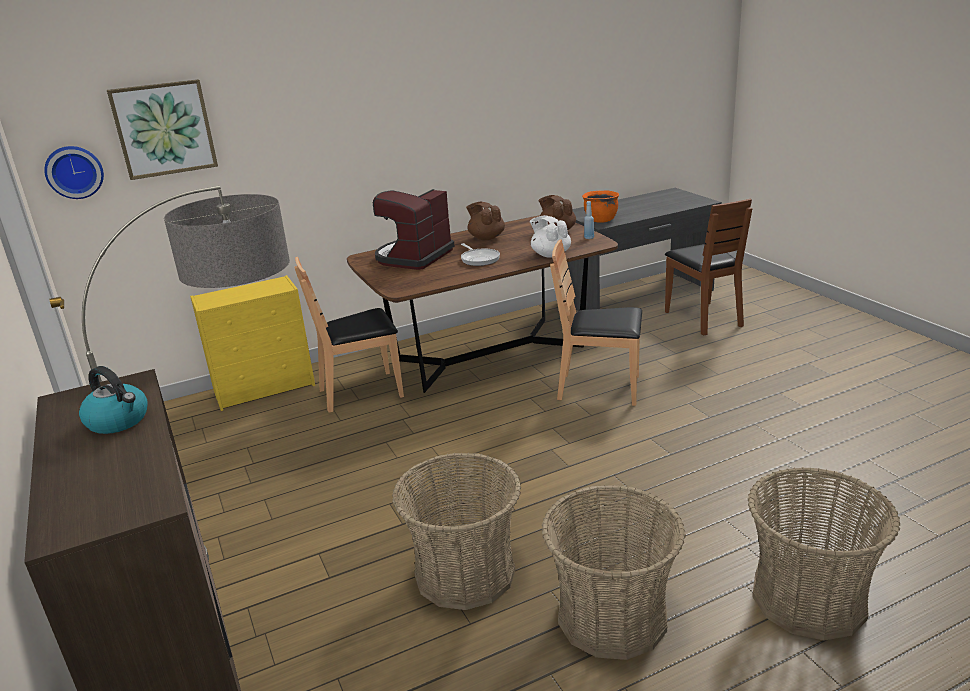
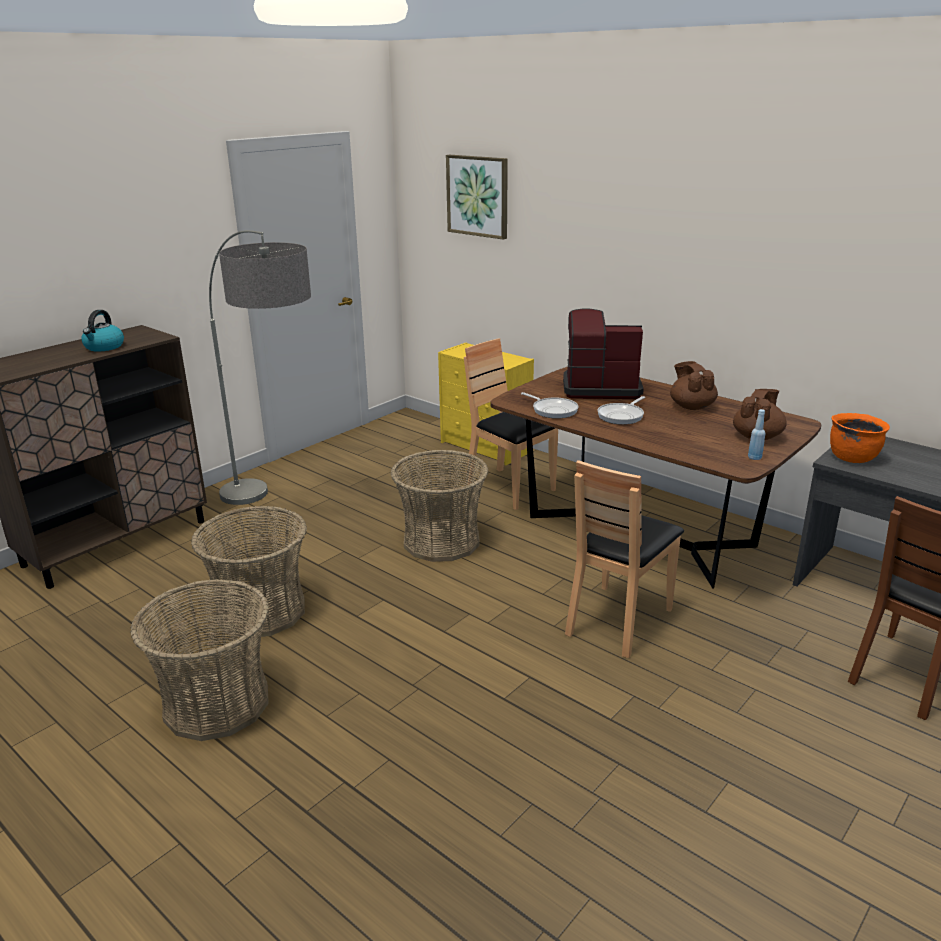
camera: 65 degrees right, 0 degrees up
(74, 172) = (422, 214): wall clock -> none
(440, 278) = (553, 410): none -> frying pan
(486, 238) = (691, 406): brown teapot -> brown teapot turned 45 degrees counterclockwise
(550, 254) = (671, 446): white teapot -> none
(600, 389) = (618, 620): brown chair -> brown chair turned 135 degrees counterclockwise
(809, 598) = (263, 843): basket -> basket (441, 541)

